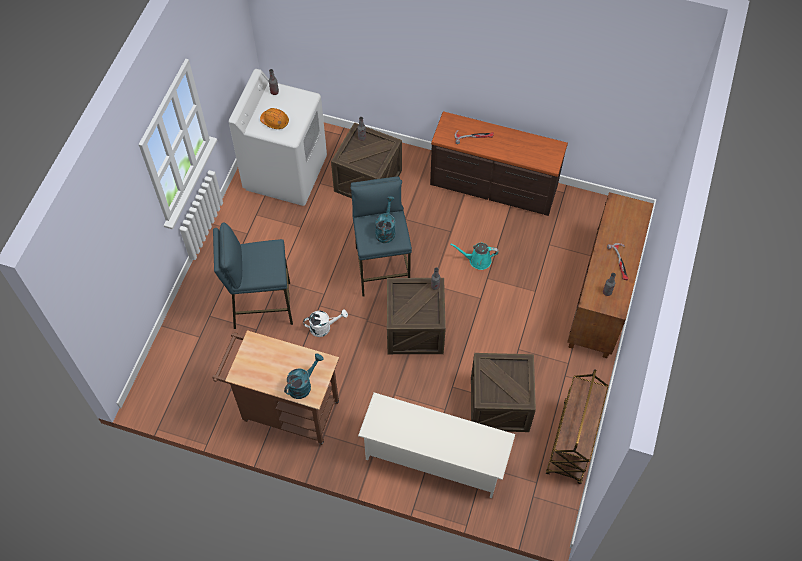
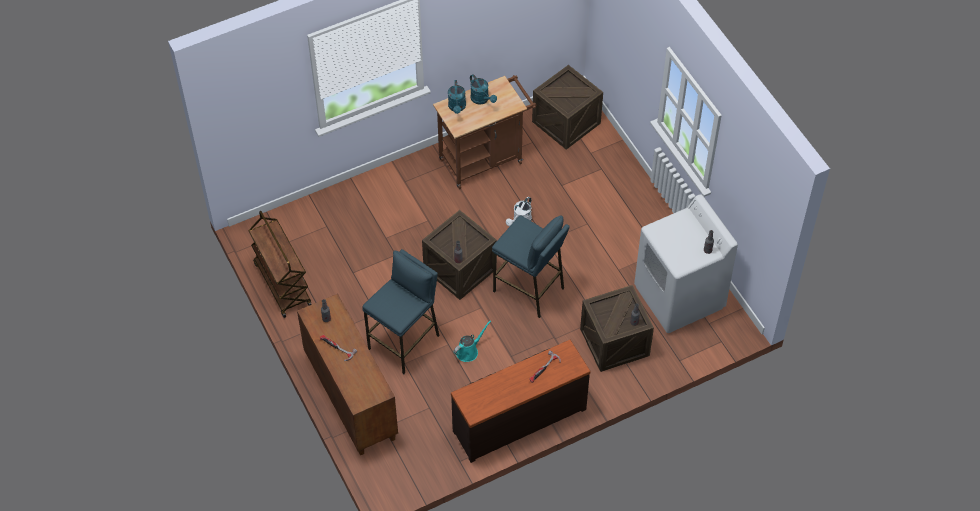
camera: 135 degrees right, 5 degrees down
(261, 305) = (577, 201): blue stool -> blue stool (405, 342)
(275, 121) = (678, 230): orange hard hat -> none
(385, 230) = (521, 241): turquoise watering can -> turquoise watering can (482, 99)
(434, 458) = (363, 206): white shoe rack -> none
(499, 404) = (353, 269): crate -> crate (566, 122)

